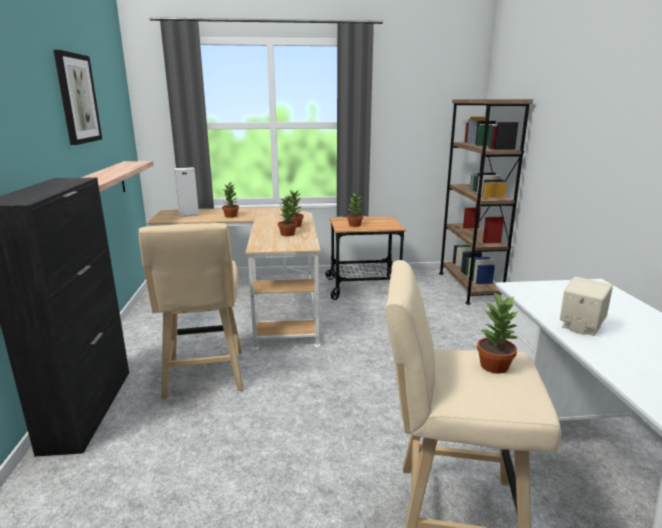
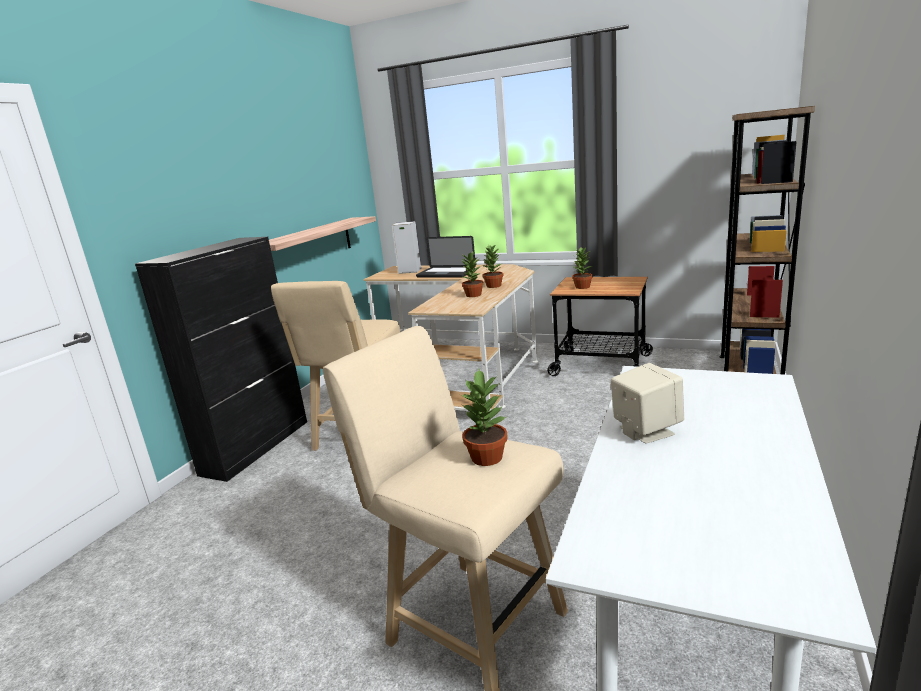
camera: 30 degrees right, 0 degrees up
(77, 99) = (284, 162): picture -> none
(231, 216) = (446, 273): potted plant -> laptop

